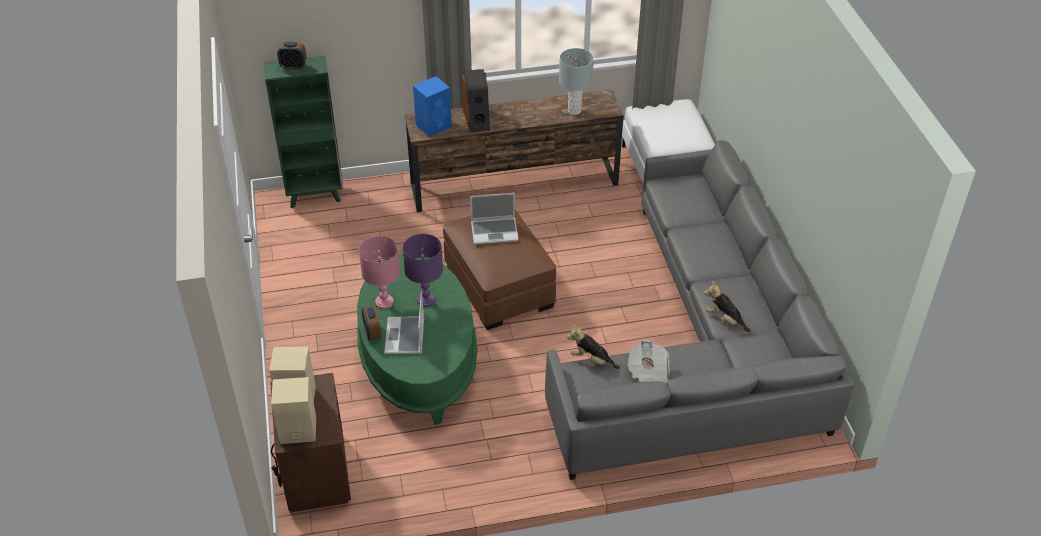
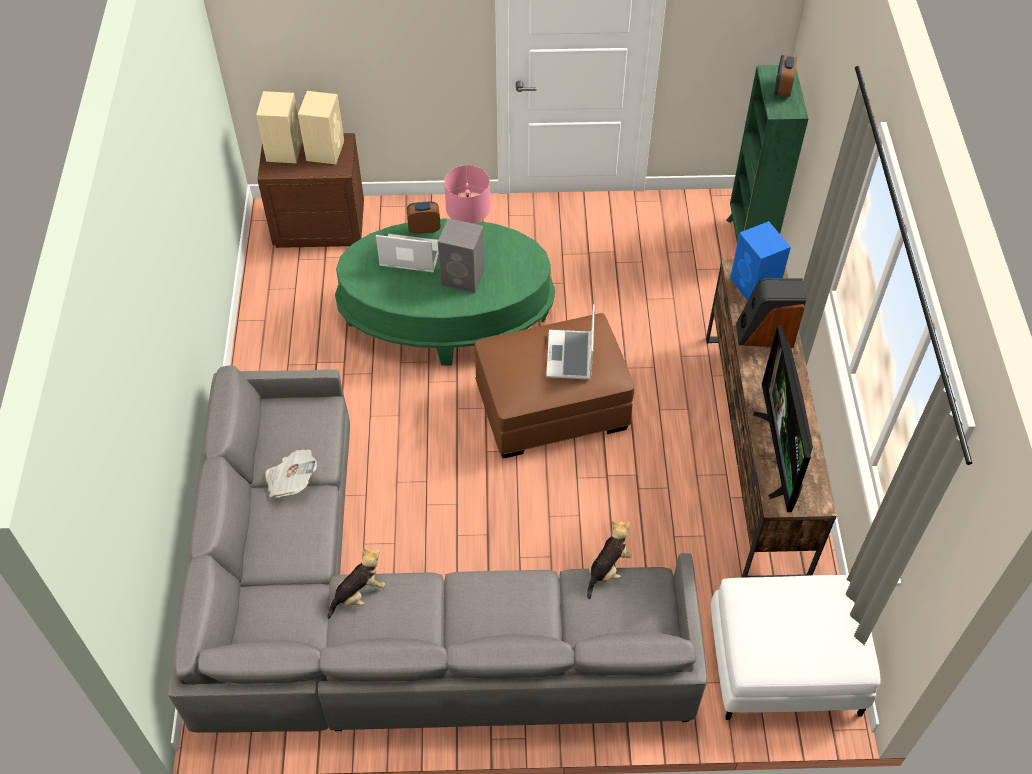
camera: 100 degrees right, 10 degrees up
(426, 299) = (464, 277): purple table lamp -> grey speaker
(574, 110) = (780, 454): grey table lamp -> television
(591, 360) = (332, 427): plush toy -> plush toy (607, 569)

